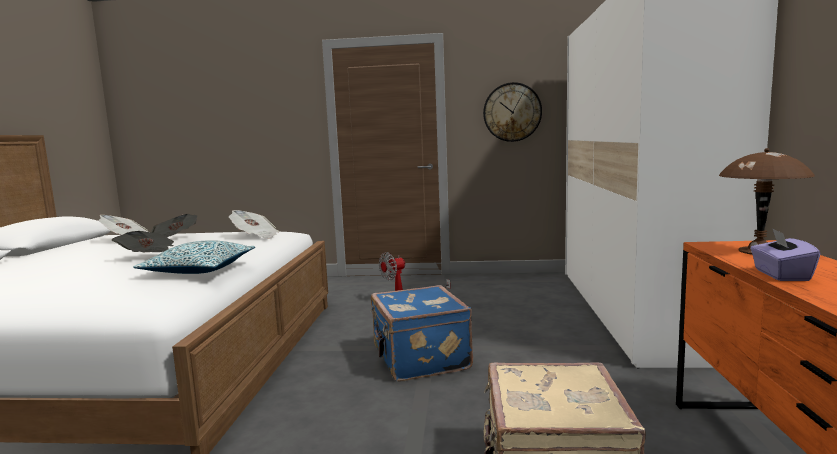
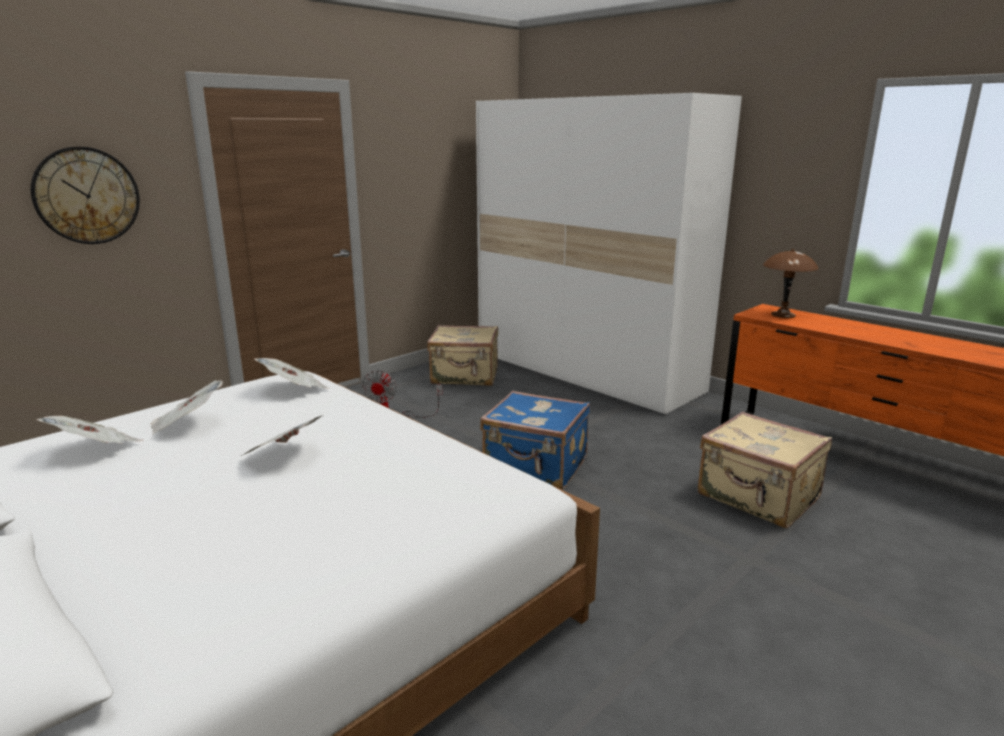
camera: 50 degrees left, 10 degrees up
(199, 270) = (418, 444): pillow -> none
(512, 112) = (421, 182): wall clock -> wall clock (86, 196)
(517, 288) = (465, 376): none -> beige suitcase
(780, 275) = (834, 330): purple tissue box -> none

